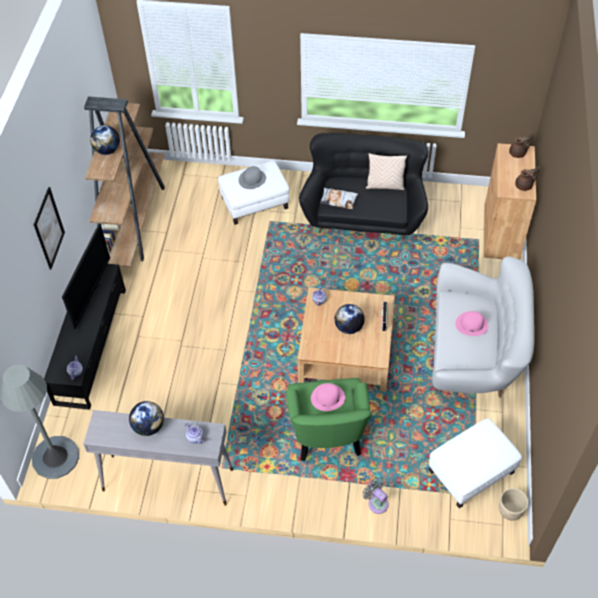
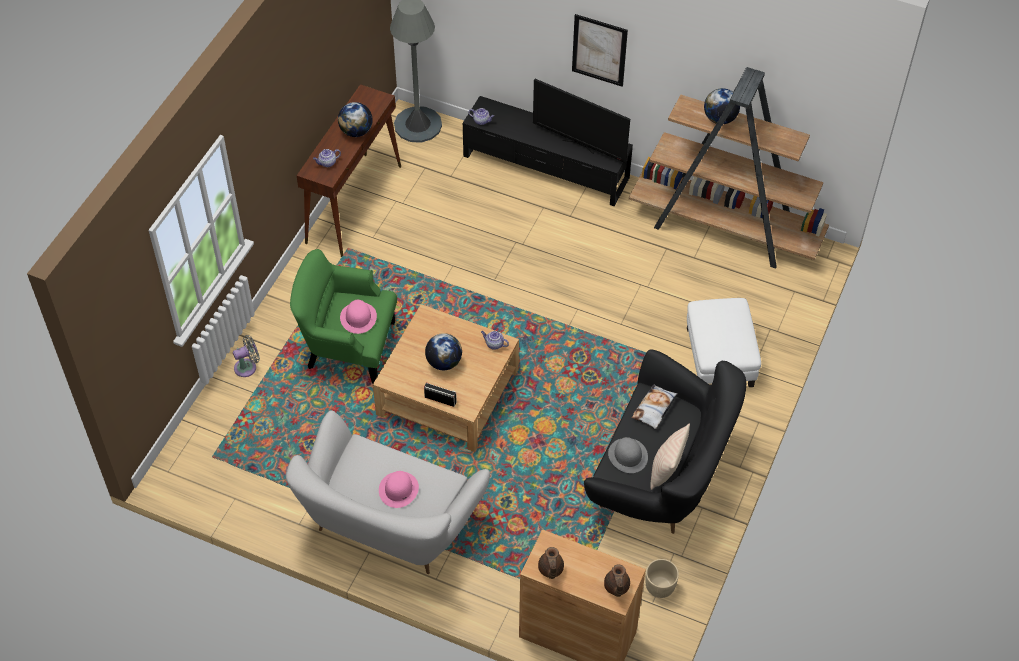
camera: 105 degrees right, 0 degrees up
(167, 480) = (354, 203): grey console table -> brown console table
(252, 179) = (724, 327): grey hat -> grey hat (628, 455)
(471, 472) = (240, 464): white ottoman -> none
(510, 510) = (179, 485): beige planter -> beige planter (660, 587)

